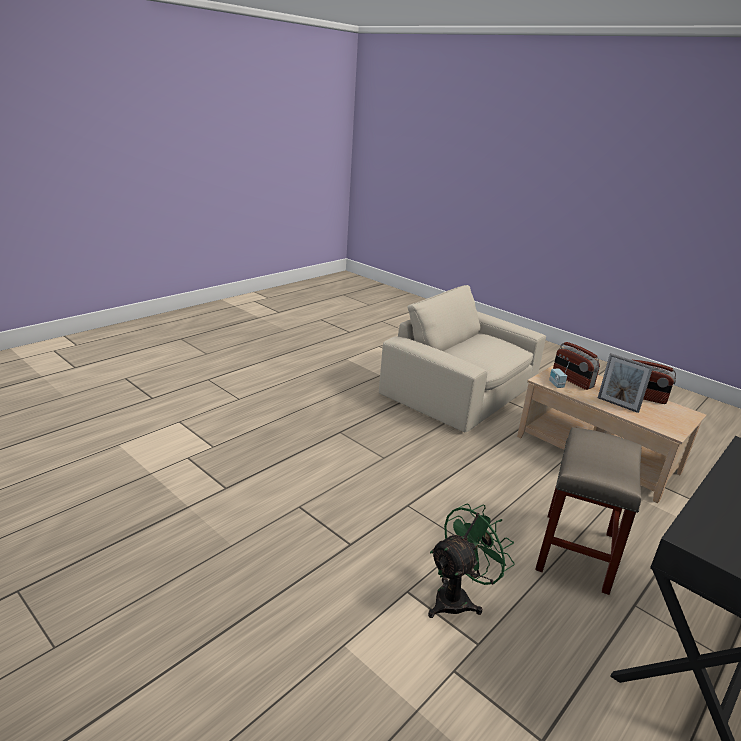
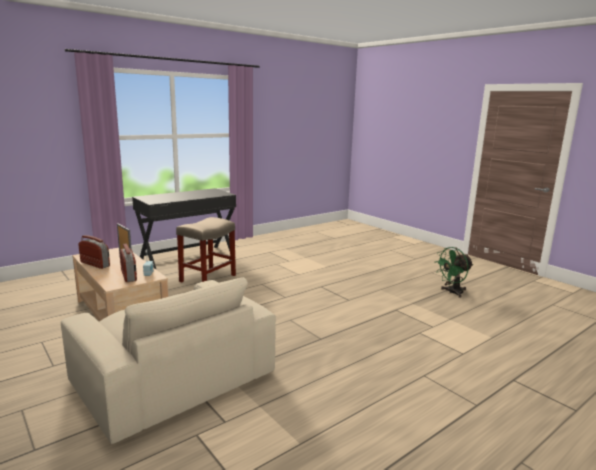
camera: 170 degrees left, 10 degrees down
(458, 598) = (277, 271): green fan -> green fan (452, 292)

